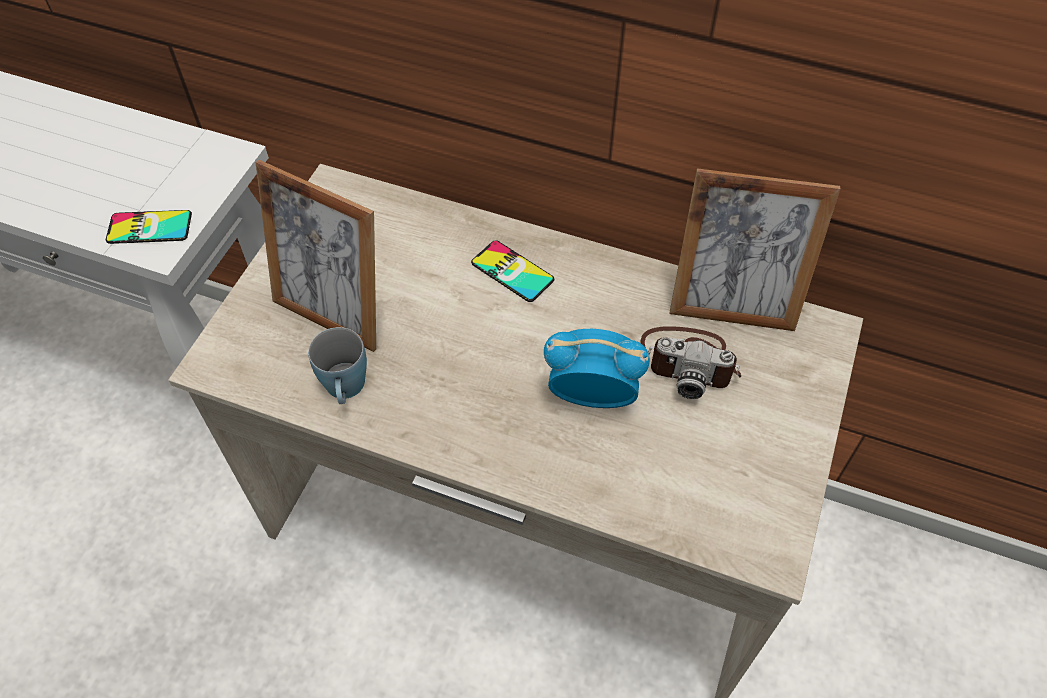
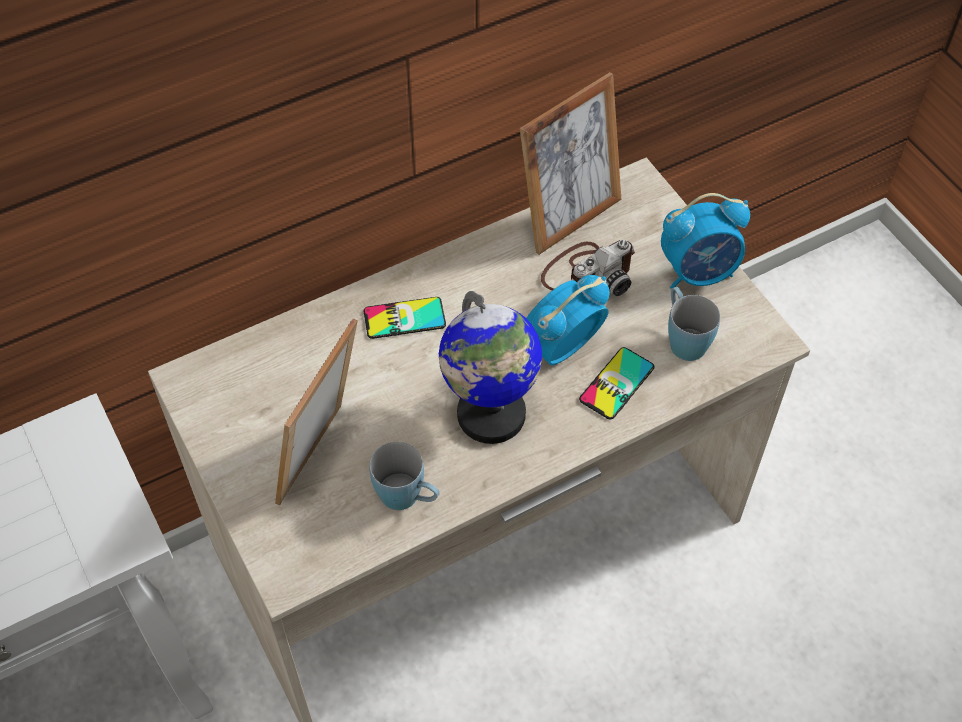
camera: 50 degrees left, 0 degrees up
(149, 227) = (98, 533): phone -> phone (617, 383)
(333, 313) = (323, 460): picture frame -> picture frame turned 135 degrees clockwise
(475, 392) = (490, 415): none -> globe
(698, 481) = (683, 338): none -> blue mug
(784, 444) = (698, 272): none -> alarm clock

